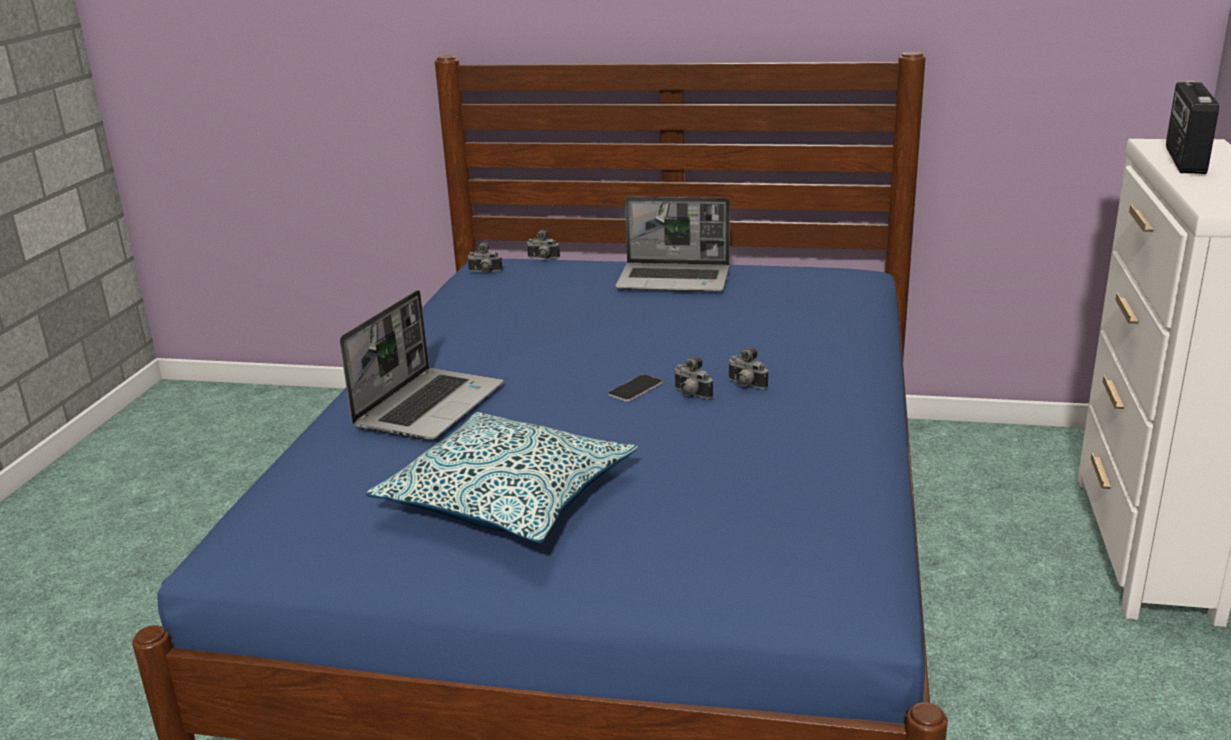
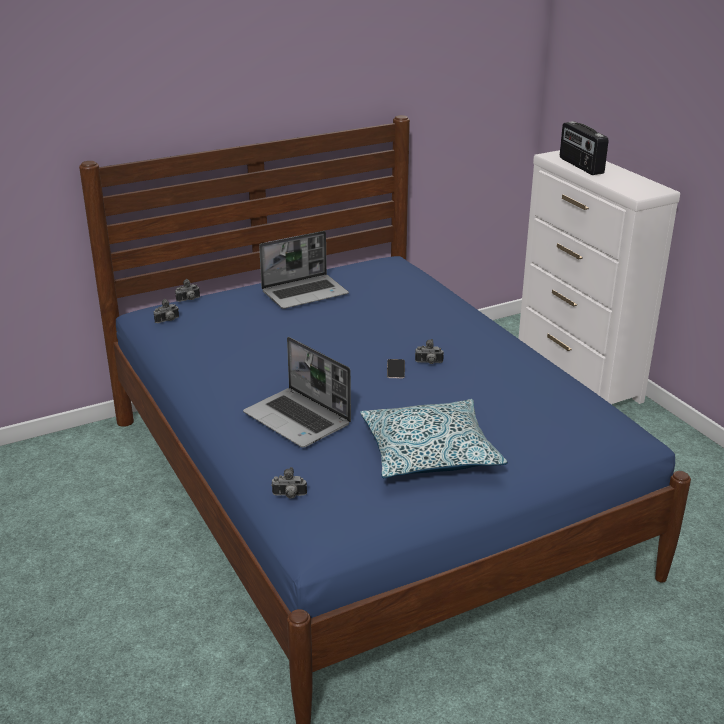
camera: 40 degrees left, 5 degrees up
(429, 406) = (298, 419): laptop -> laptop turned 150 degrees clockwise
(745, 385) = (446, 348): camera -> camera (289, 496)

